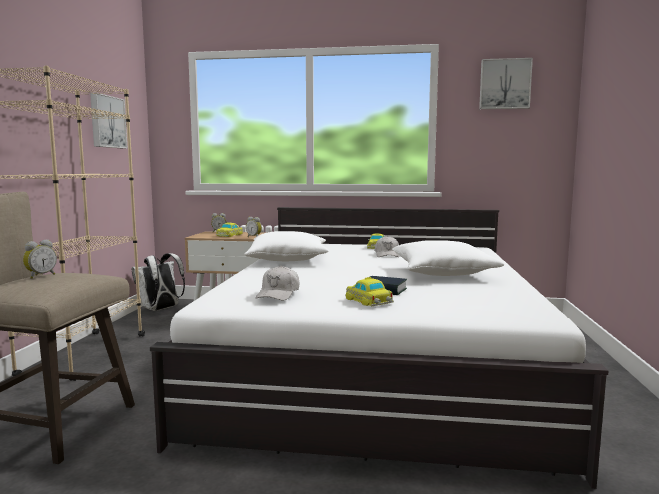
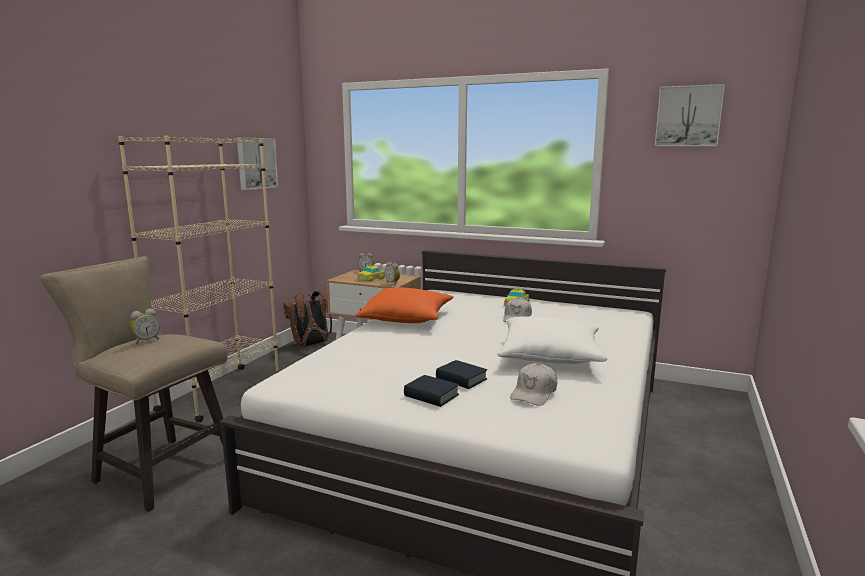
camera: 15 degrees right, 5 degrees up
(160, 309) = (311, 345): white backpack -> brown backpack
(278, 294) = (350, 376): white cap -> white cap (534, 393)
(288, 259) = (407, 318): white pillow -> orange pillow
(369, 301) = (431, 396): toy car -> book

